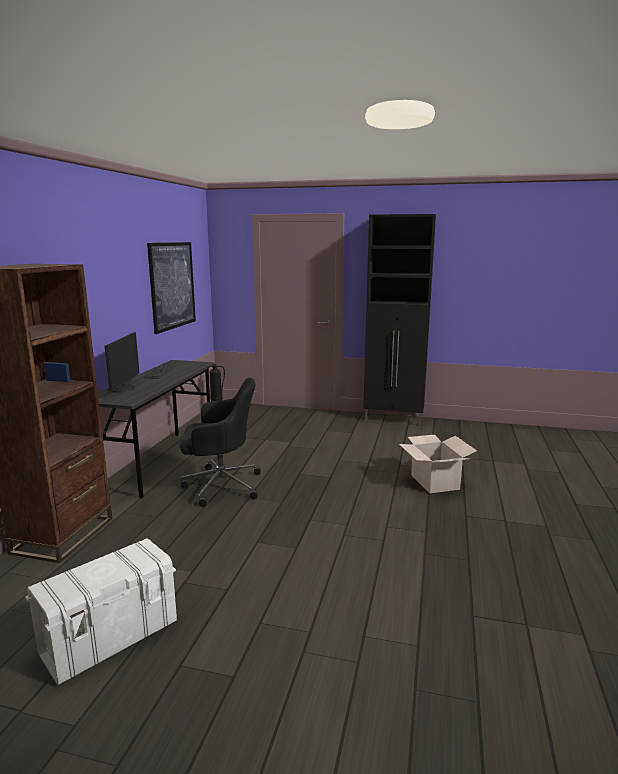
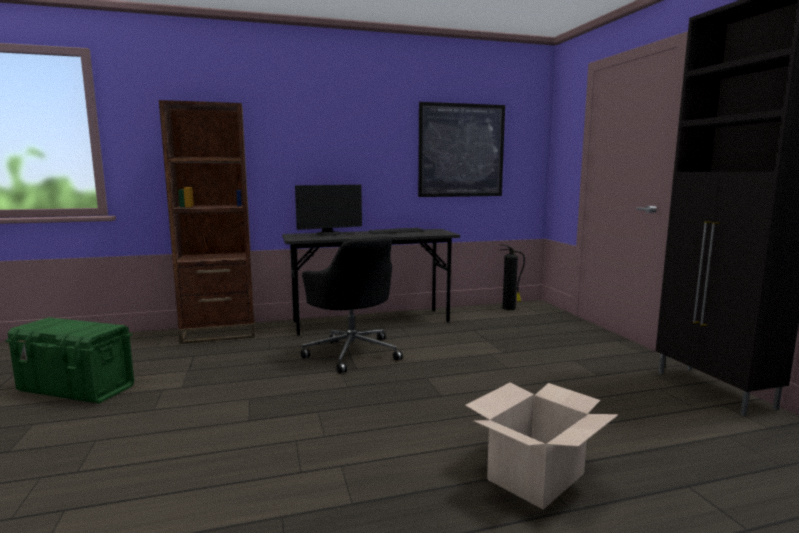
camera: 60 degrees right, 5 degrees down
(111, 638) = (76, 389): white storage box -> green storage box

